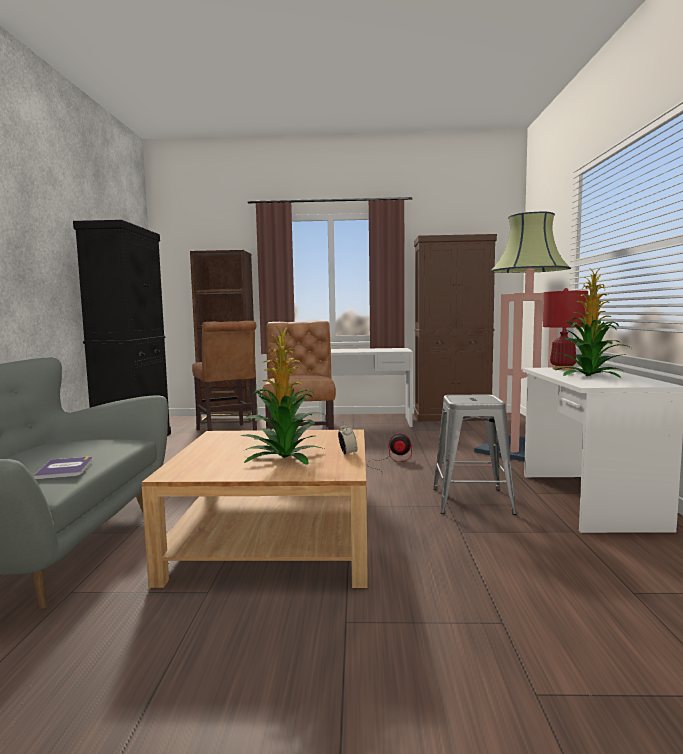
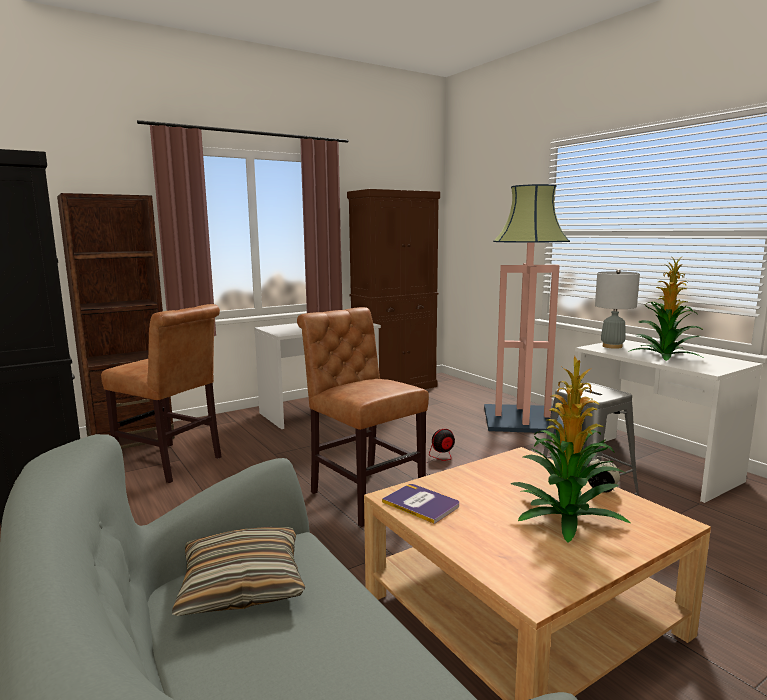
camera: 35 degrees left, 5 degrees up
(65, 469) = (363, 644): book -> book (421, 504)
(77, 446) = (242, 585): none -> pillow
(563, 369) = (612, 346): red table lamp -> grey table lamp

